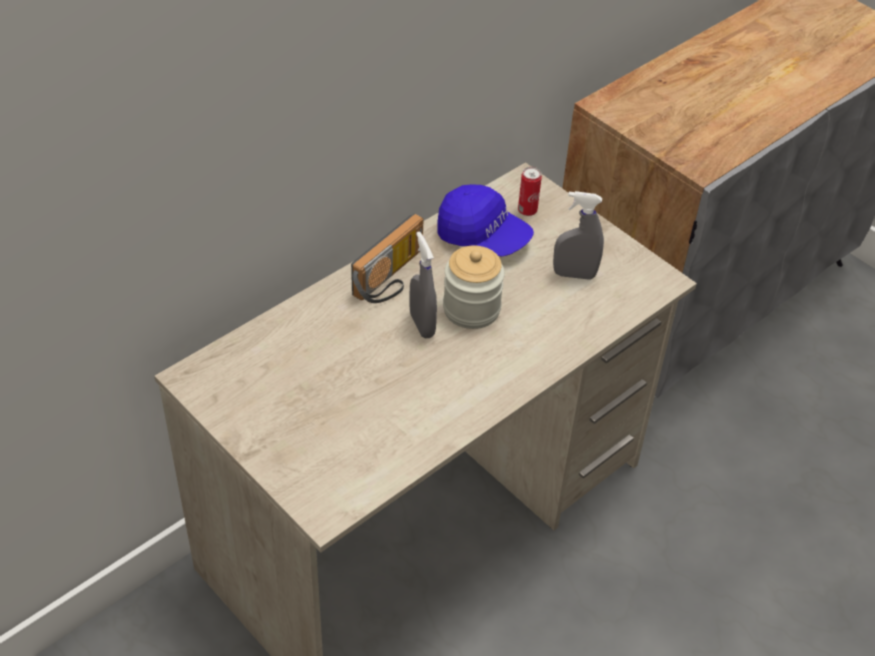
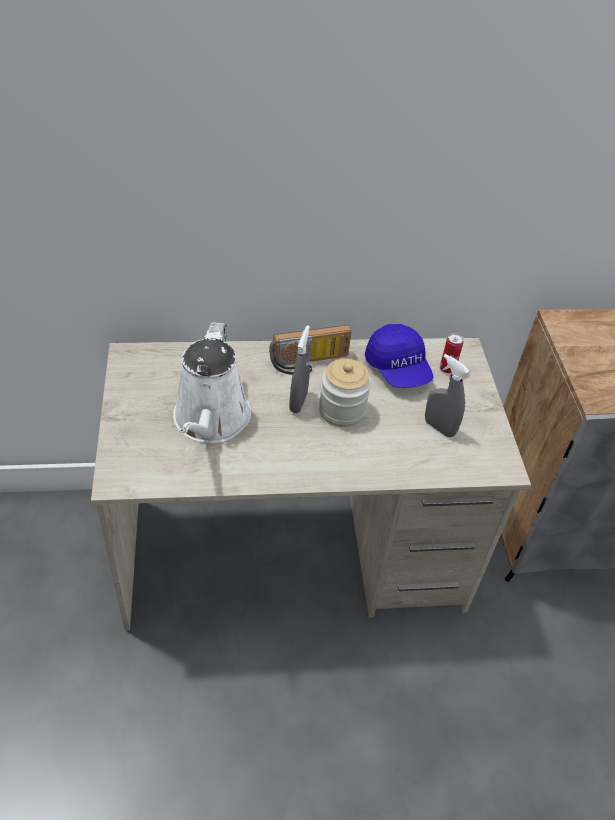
camera: 35 degrees right, 0 degrees up
(356, 395) = (210, 421): none -> white watering can

